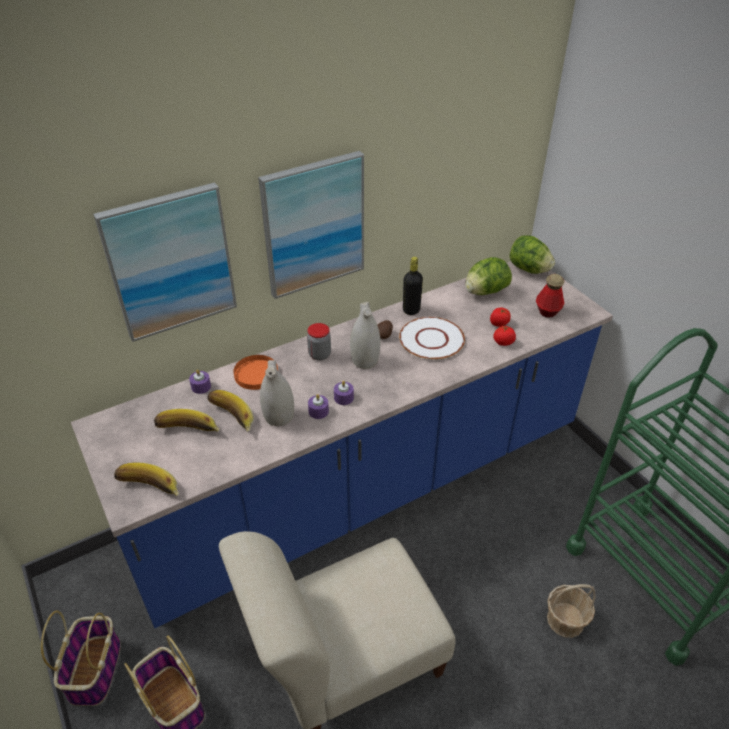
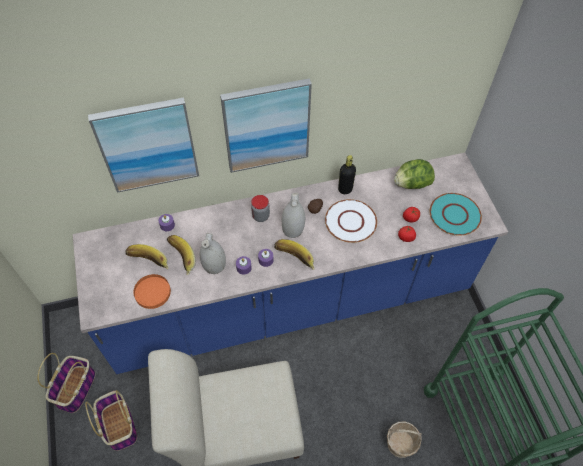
camera: 15 degrees right, 15 degrees up
(148, 490) = (110, 304): banana -> banana (294, 259)
(256, 374) = (209, 223): orange plate -> orange plate (152, 292)
(528, 269) = (457, 168): lettuce -> none
(547, 311) = (455, 215): bottle -> turquoise plate

